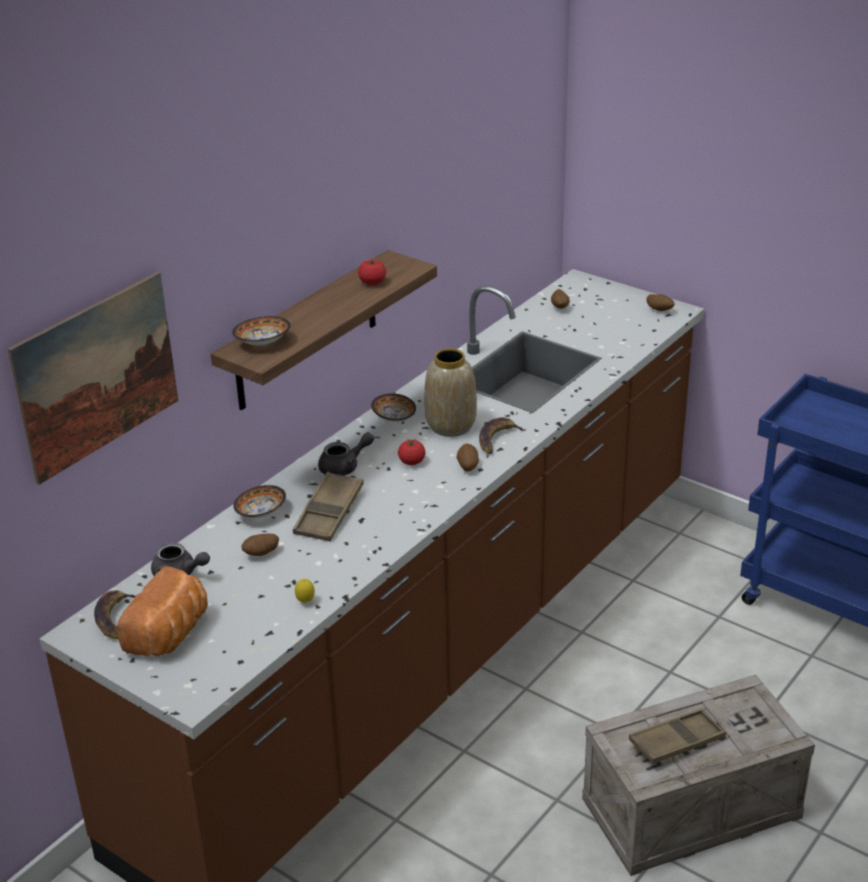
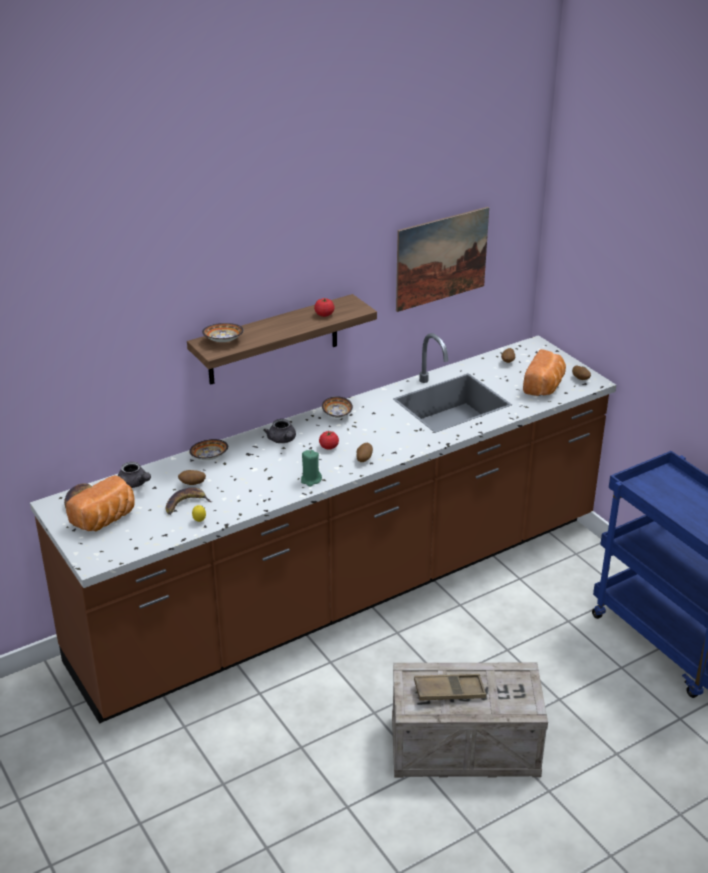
camera: 20 degrees right, 0 degrees up
(97, 375) = (91, 340): picture -> picture (441, 258)
(329, 512) = (252, 468): brown tray -> none
(345, 467) = (282, 440): grey teapot -> grey teapot turned 75 degrees clockwise
(418, 510) = (311, 480): none -> green candle
(451, 426) = (372, 429): vase -> none
(497, 439) = (397, 445): banana -> banana (186, 504)
(624, 328) = (545, 386): none -> bread

